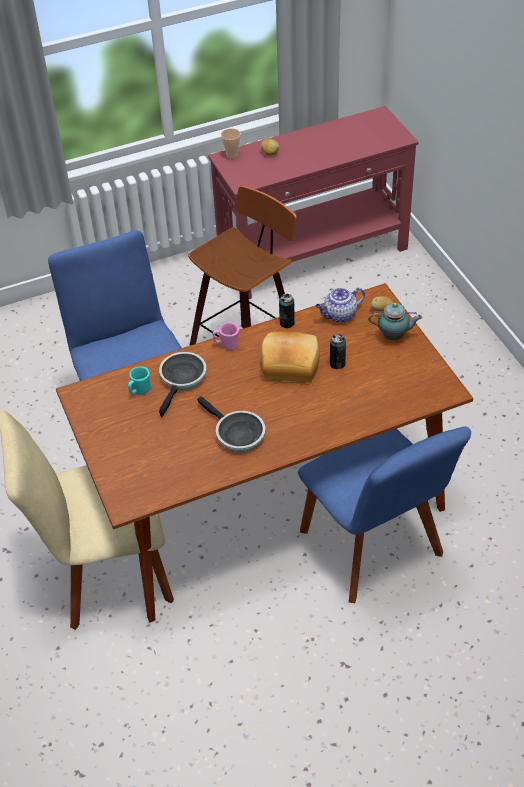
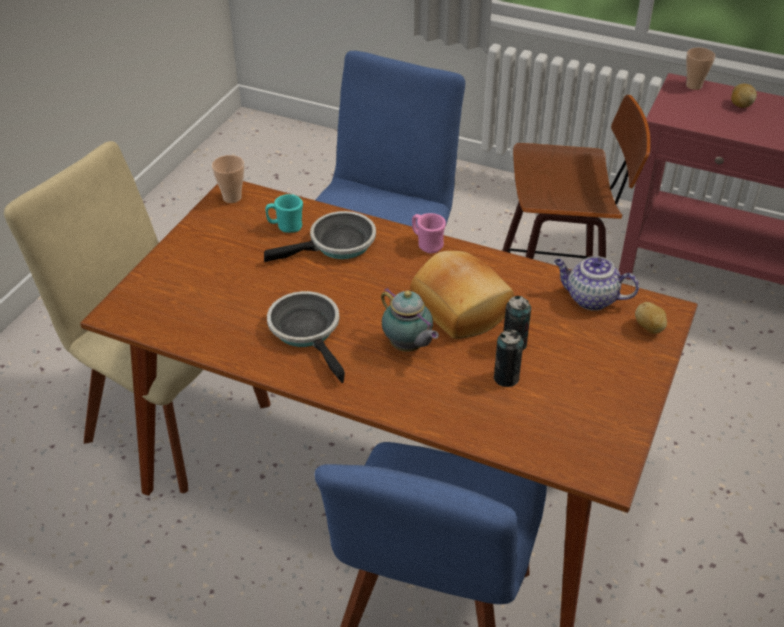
camera: 45 degrees right, 5 degrees down
(82, 397) = (232, 198): none -> cup
(237, 434) = (307, 331): frying pan -> frying pan turned 150 degrees clockwise
(287, 323) = (519, 266): can -> can (506, 378)
(394, 336) = (625, 365): teapot -> teapot (408, 347)

